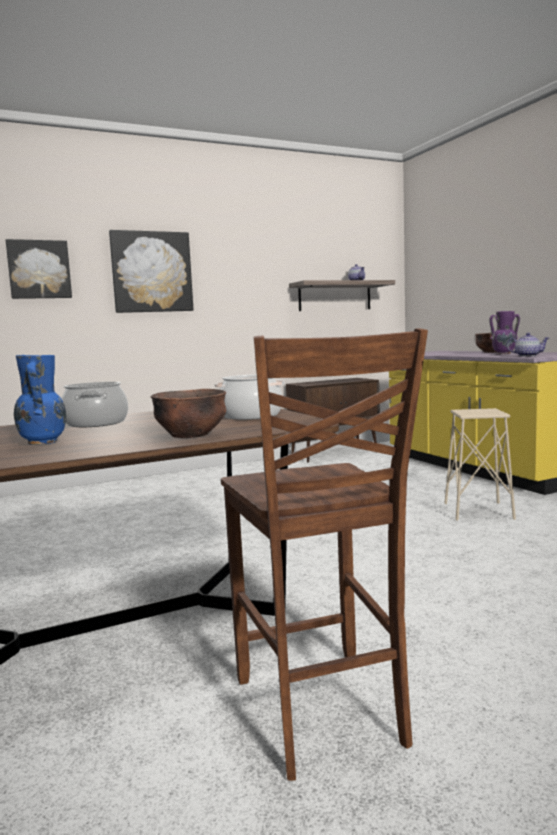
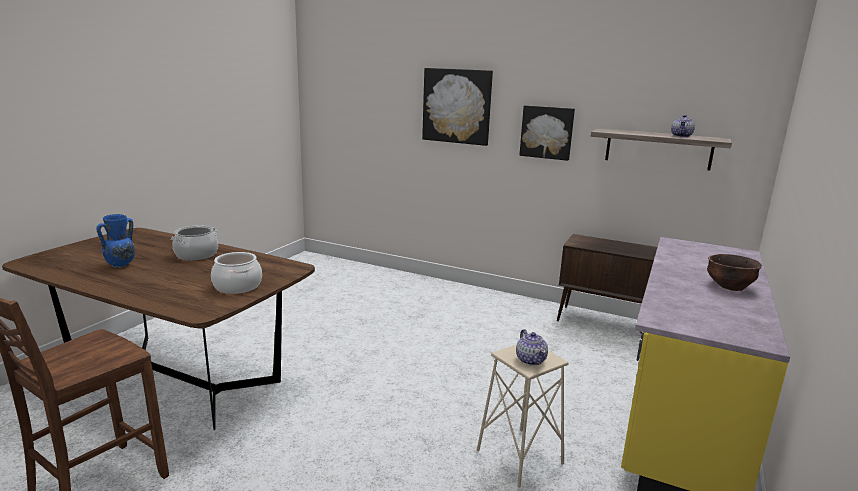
camera: 50 degrees right, 10 degrees up
(39, 269) = (374, 99): picture -> picture (547, 132)
(192, 436) = (144, 293): brown bowl -> none
(504, 354) = (707, 297): purple vase -> none
(527, 356) = (668, 316): teapot -> teapot (531, 360)

